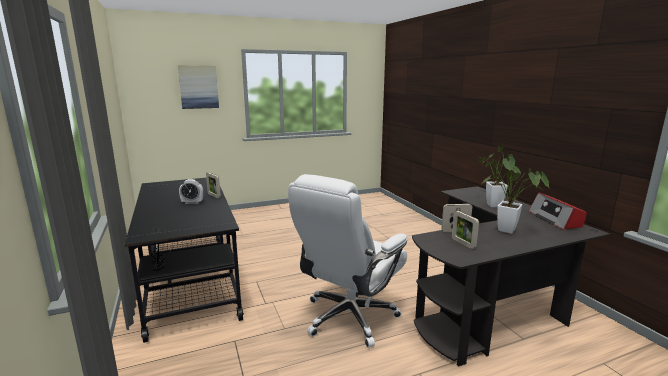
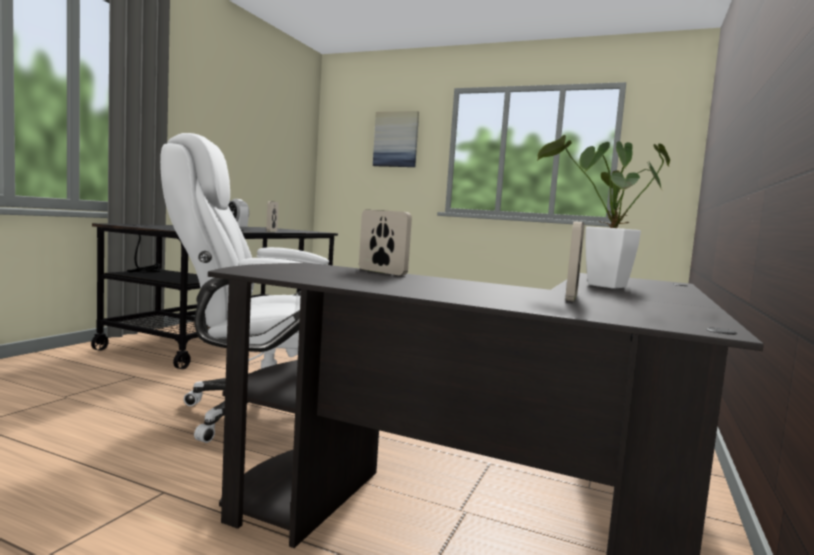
camera: 45 degrees right, 10 degrees down
(463, 243) = (328, 273): picture frame -> picture frame (571, 297)
(511, 231) = (475, 289): potted plant -> none
(555, 219) = (674, 308): radio -> none

